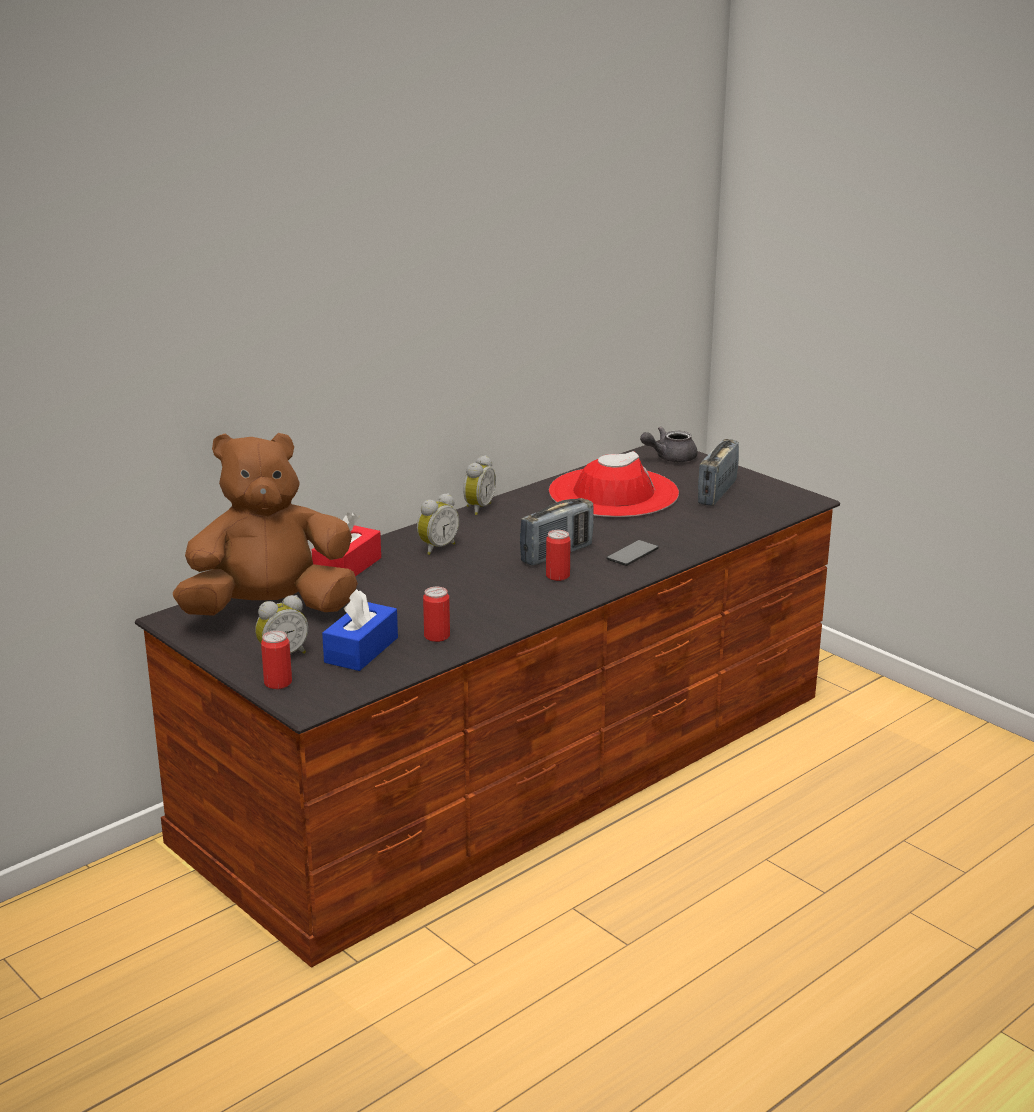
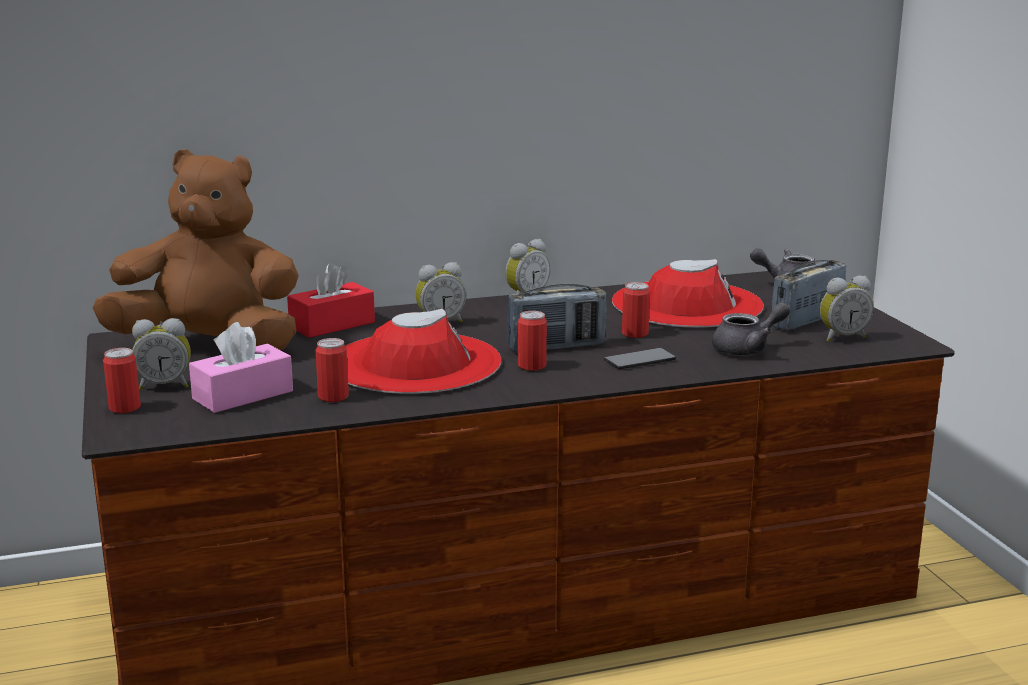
camera: 25 degrees right, 5 degrees down
(361, 650) = (243, 395): blue tissue box -> pink tissue box
(464, 592) = (415, 363): none -> red hat
(603, 529) = (635, 334): none -> can
(700, 528) = (748, 349): none -> grey teapot
(755, 504) = (842, 337): none -> alarm clock

